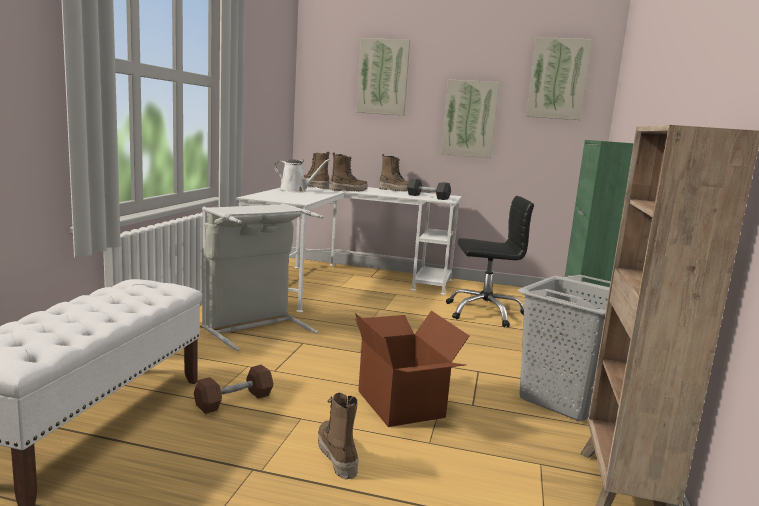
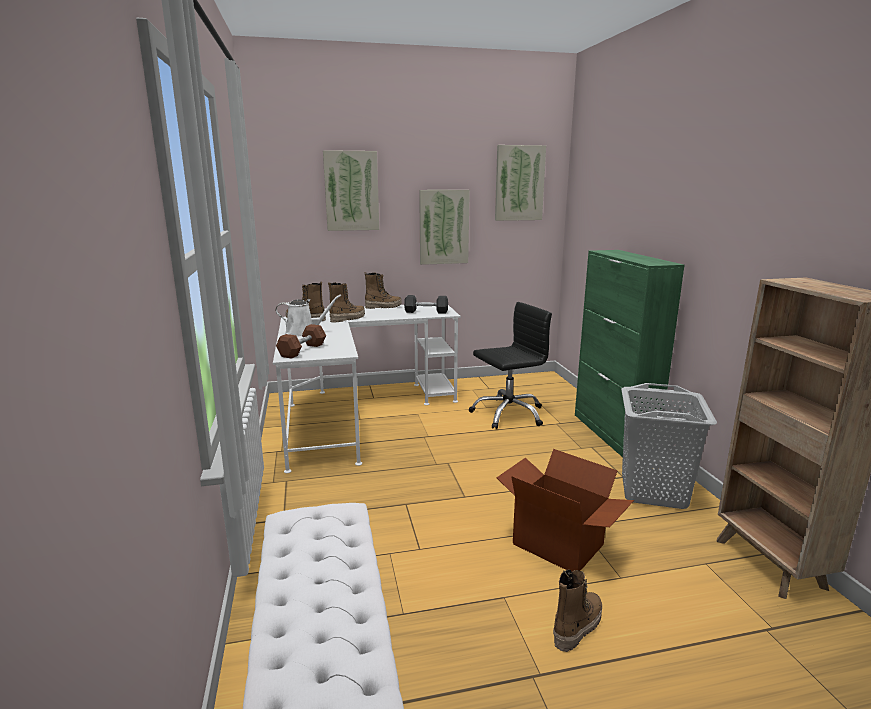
camera: 25 degrees left, 5 degrees up
(234, 401) = (427, 603): brown dumbbell -> brown dumbbell (302, 350)
(254, 327) = (340, 500): grey laundry basket -> none
(336, 456) = (576, 627): boot -> boot turned 90 degrees clockwise

